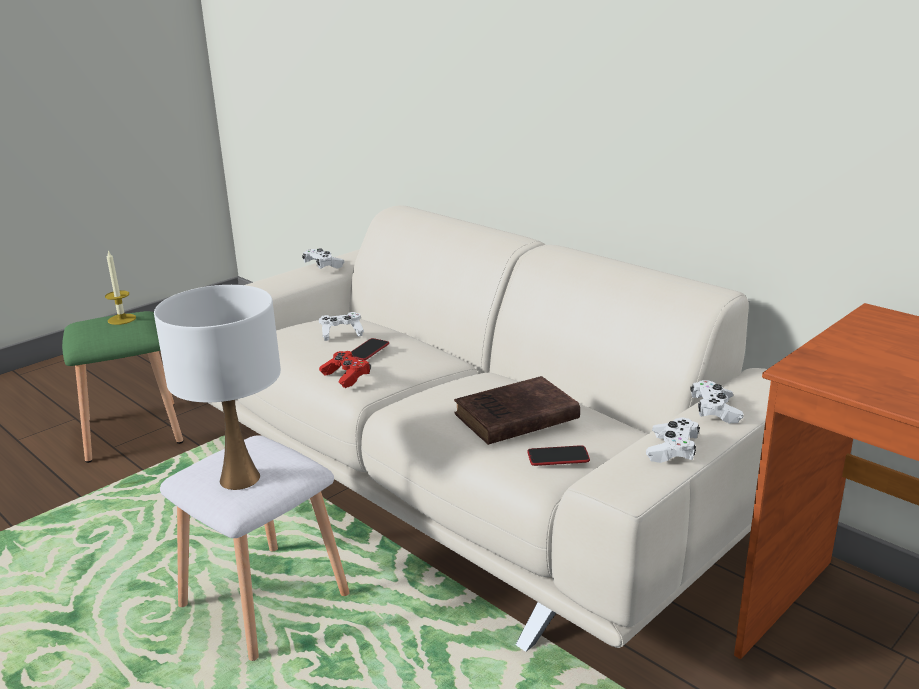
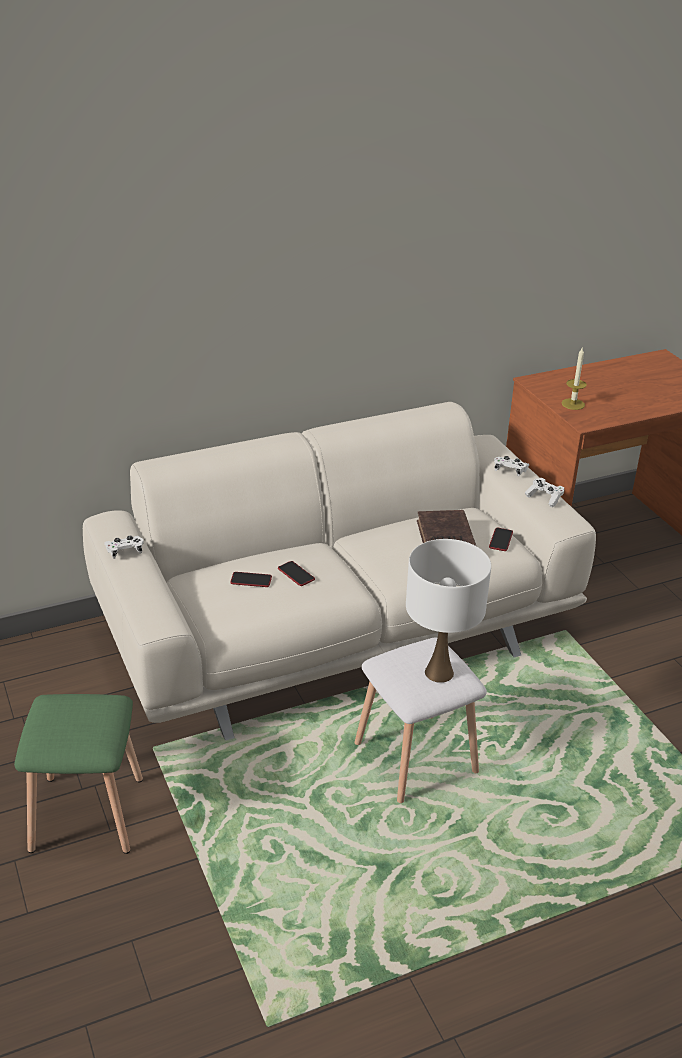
camera: 70 degrees left, 10 degrees up
(122, 319) = (62, 713): candle -> candle (573, 404)
(341, 333) = (251, 580): white game controller -> phone
(346, 377) = (336, 593): red game controller -> none

